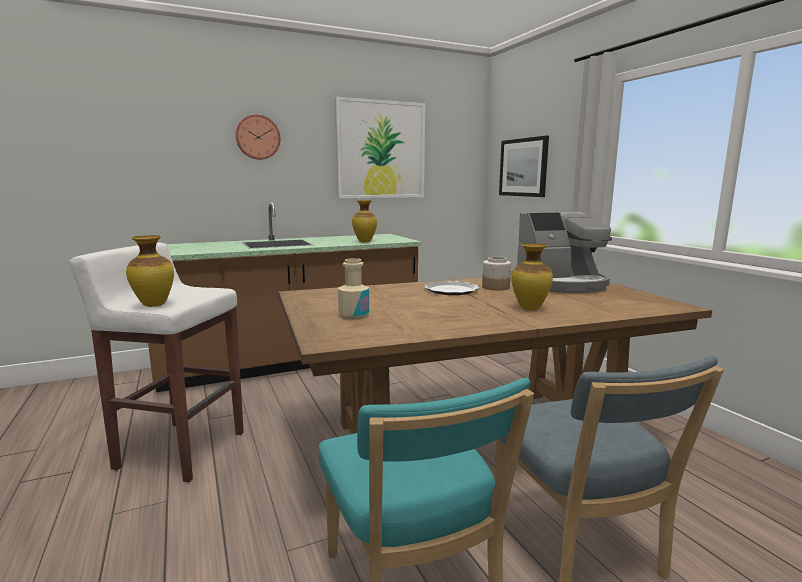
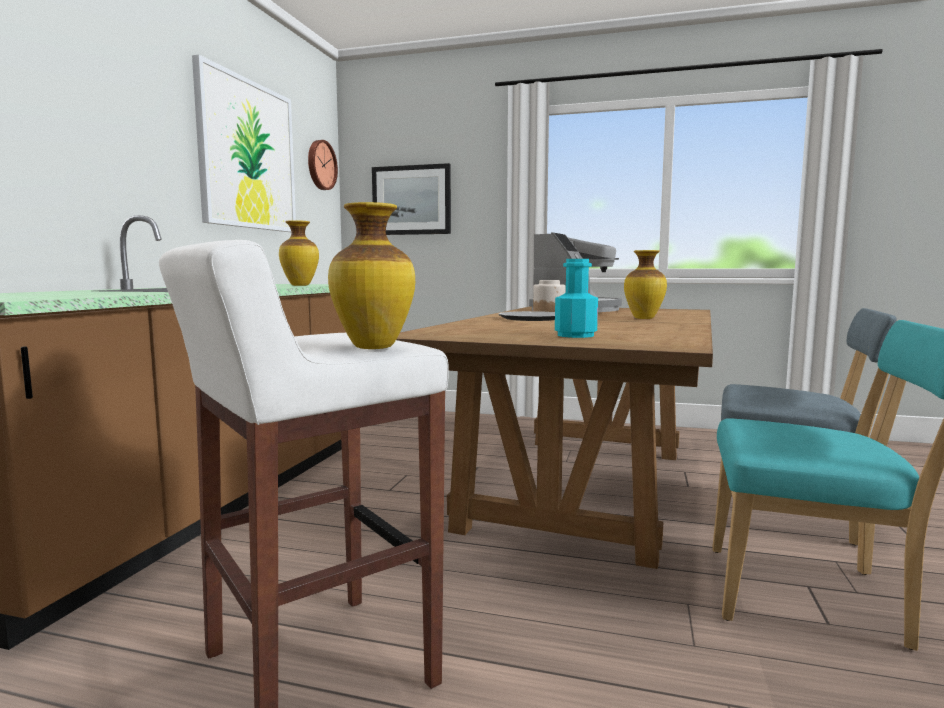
camera: 50 degrees left, 5 degrees down
(257, 137) = (83, 89): wall clock -> wall clock (320, 165)
(354, 315) = (575, 335): beige bottle -> turquoise bottle

